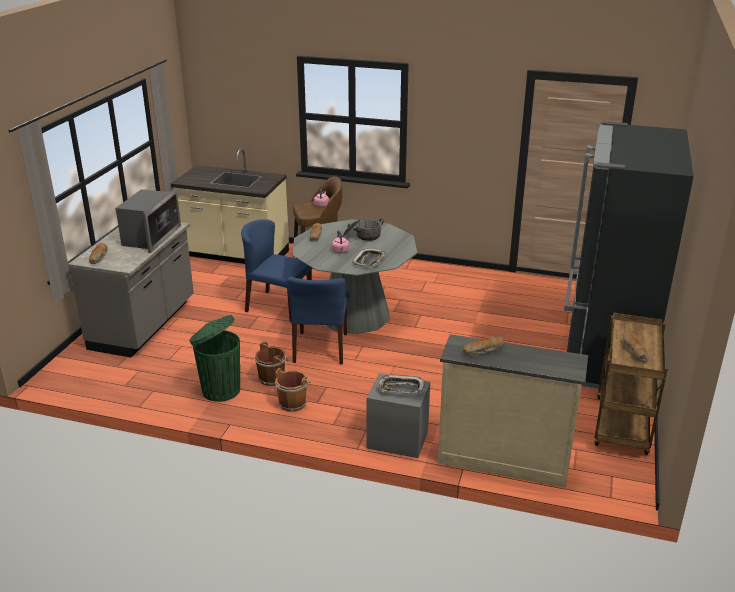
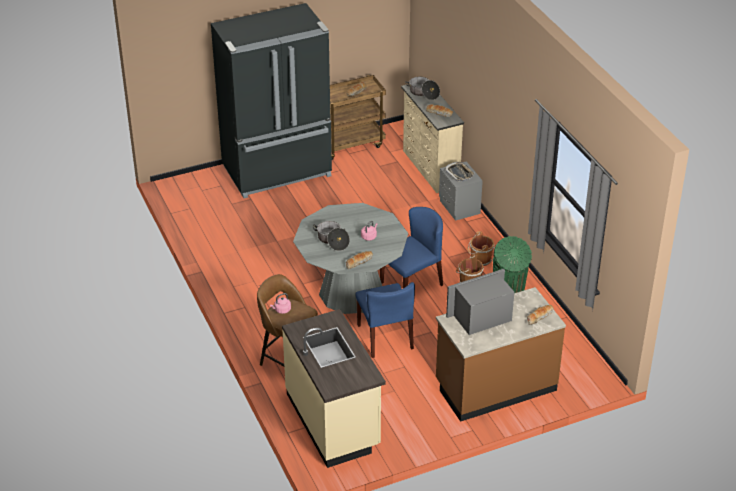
camera: 130 degrees left, 10 degrees up
(144, 325) = (495, 386): grey counter -> brown counter
(369, 260) = (366, 218): tray -> none
(548, 361) = (423, 93): none -> cooking pot

